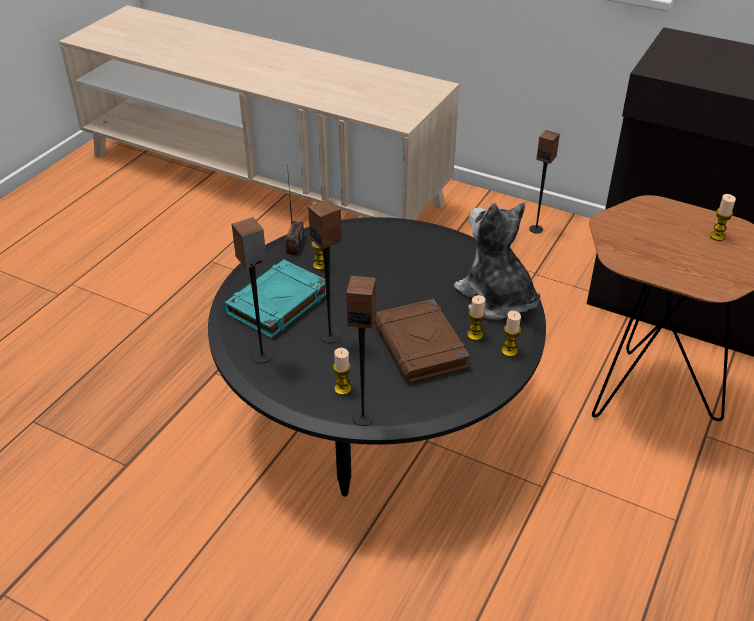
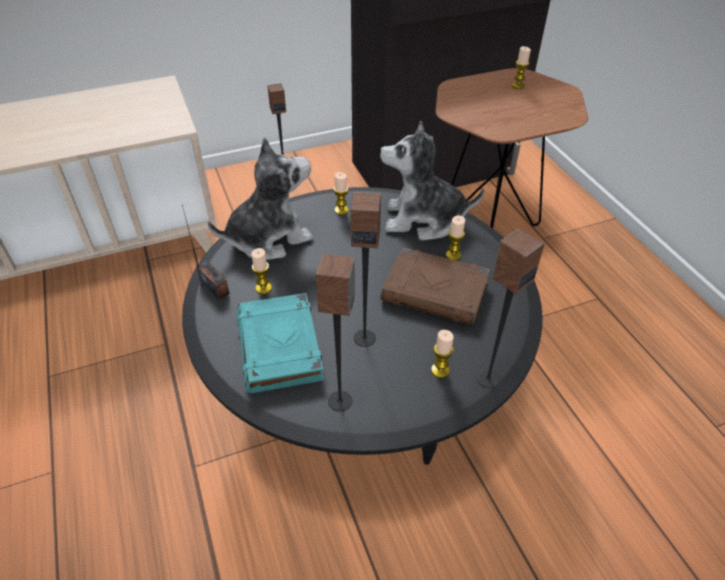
camera: 50 degrees left, 5 degrees up
(370, 238) = (268, 238): none -> plush toy
(509, 351) = (489, 249): candle -> candle (341, 210)

